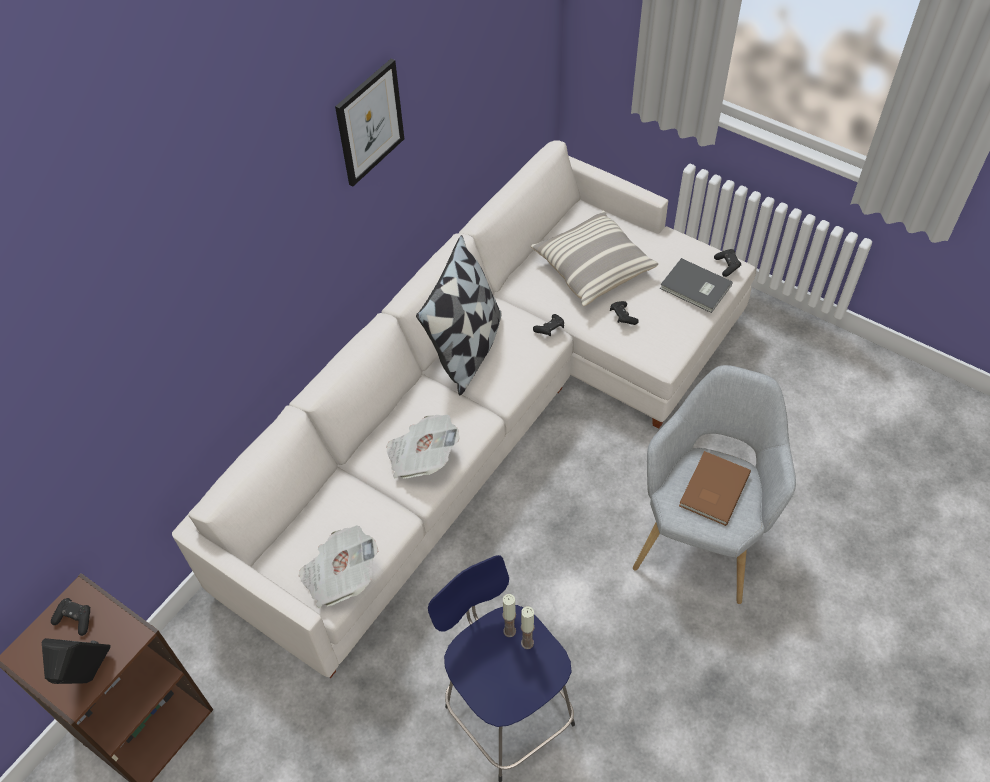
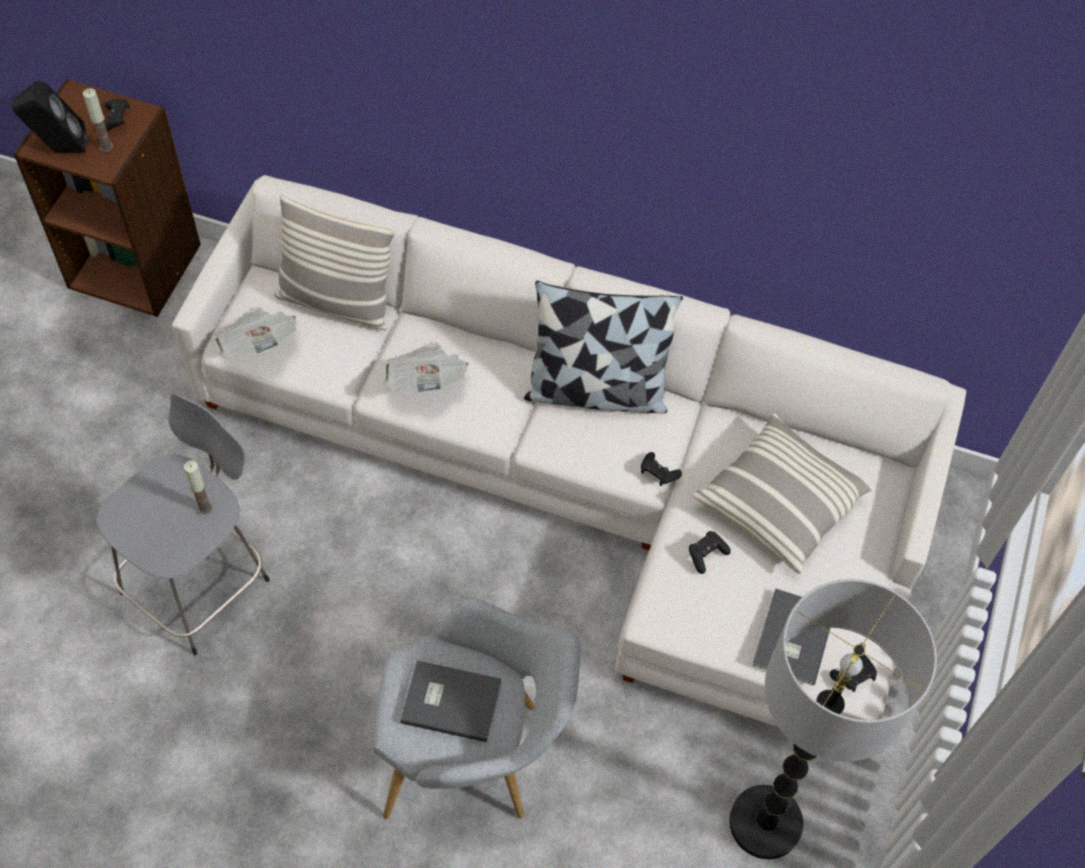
camera: 70 degrees right, 5 degrees up
(318, 508) = (336, 302): none -> pillow
(369, 122) = (670, 92): picture -> none
(506, 711) = (199, 582): blue stool -> grey stool
(527, 643) = (195, 528): candle -> candle (106, 146)
(712, 489) = (450, 700): brown book -> grey book
(775, 375) = (764, 823): none -> floor lamp

